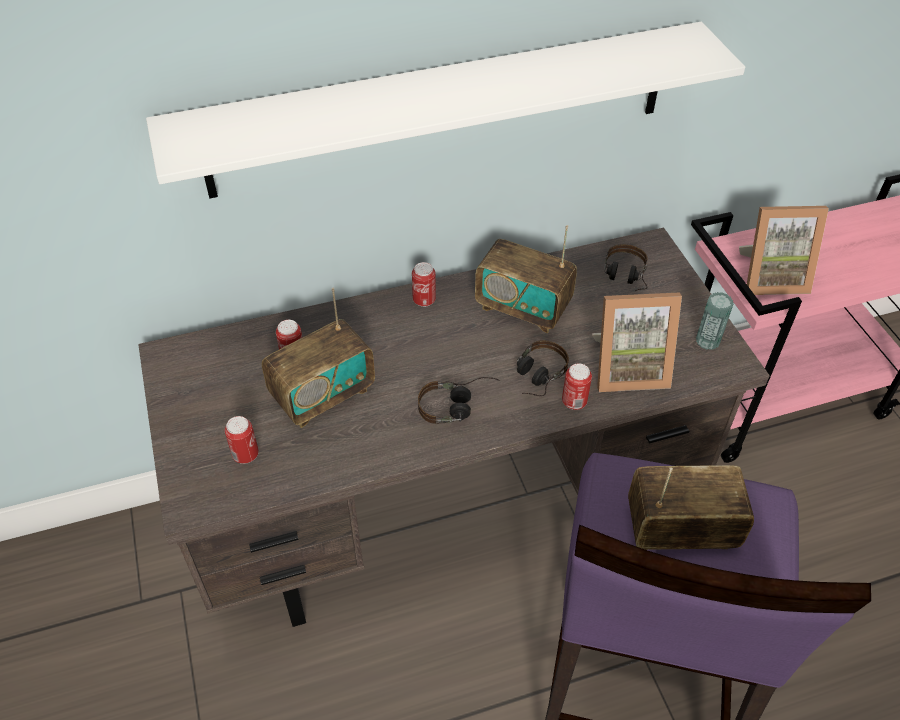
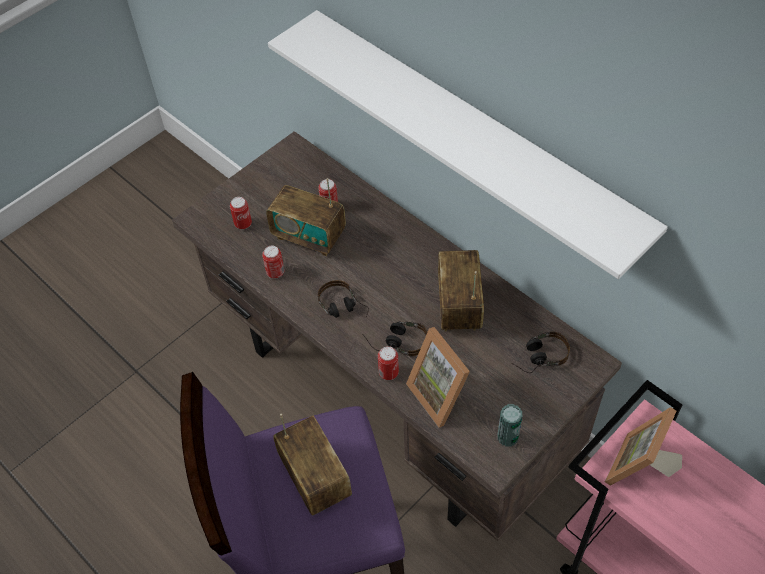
camera: 65 degrees right, 5 degrees up
(424, 300) = (426, 247): can -> can (275, 272)
(771, 277) = (640, 469): picture frame -> picture frame turned 60 degrees clockwise

